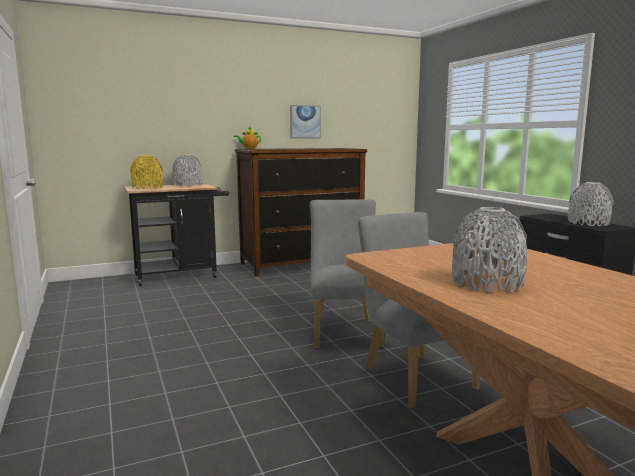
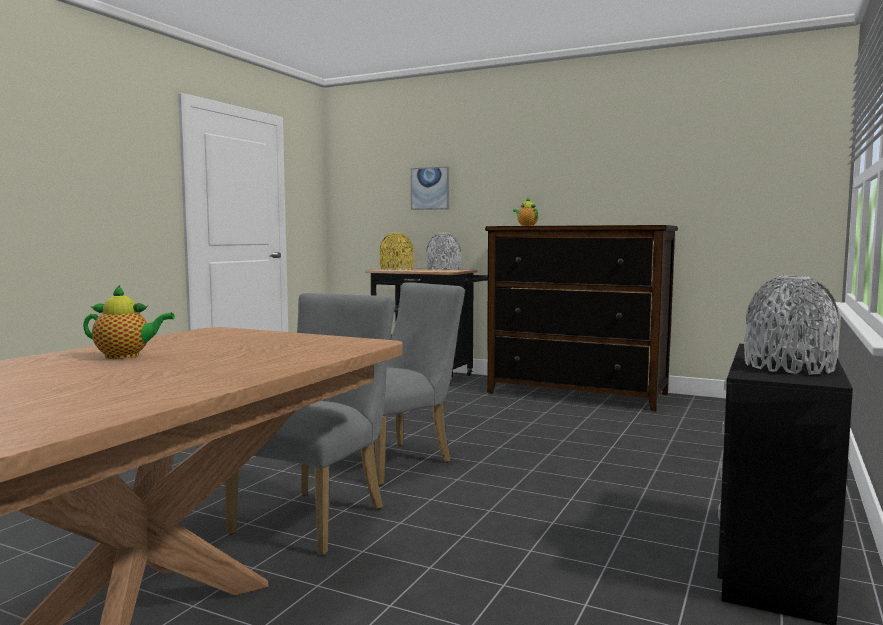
camera: 50 degrees right, 5 degrees down
(305, 122) = (617, 188): picture -> picture (430, 188)
(486, 283) = (126, 356): grey vase -> teapot

